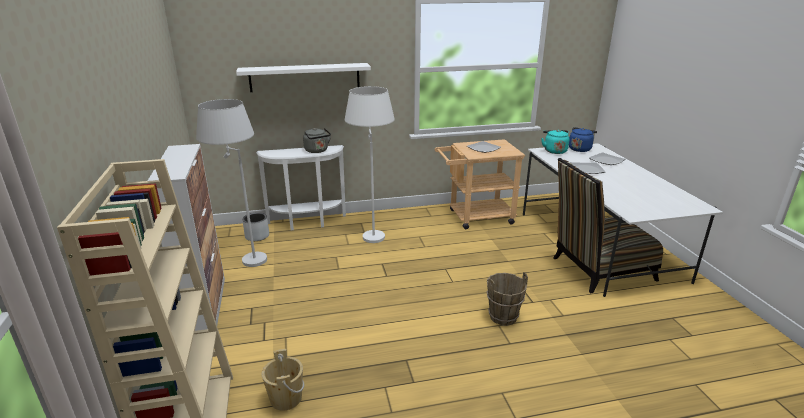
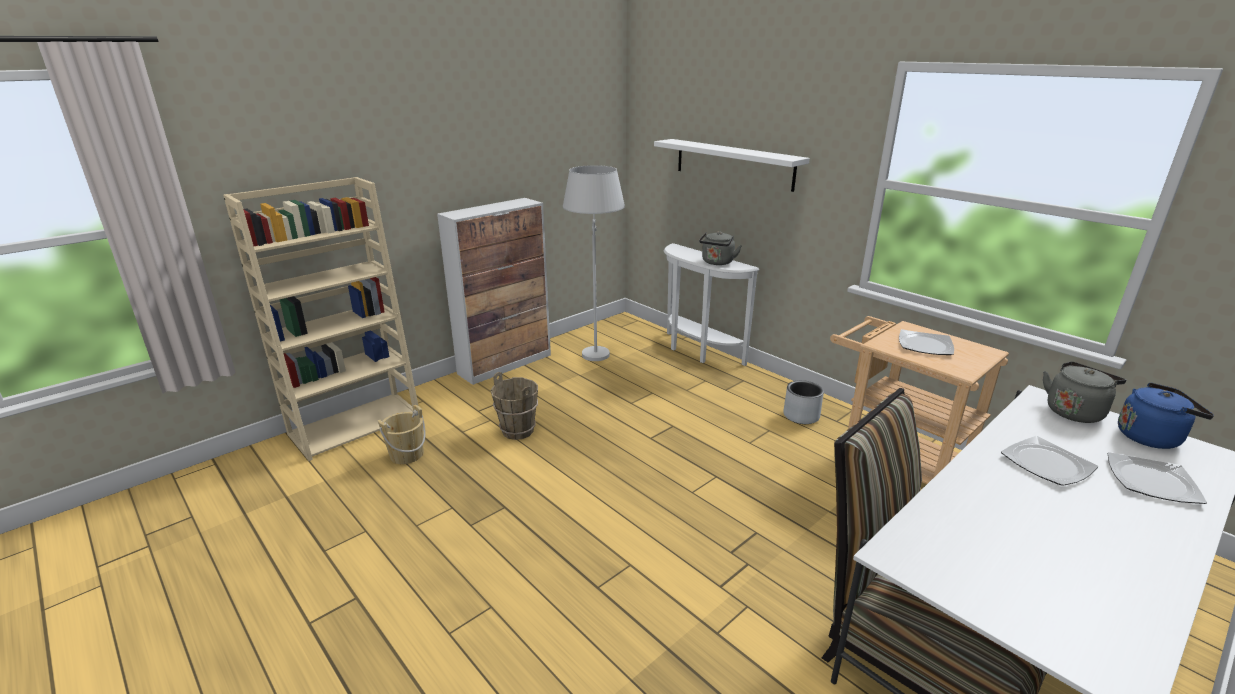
camera: 60 degrees right, 0 degrees up
(257, 236) = (638, 338): grey planter -> grey planter (801, 416)
(372, 231) = (734, 394): white floor lamp -> none
(502, 317) = (653, 563): brown bucket -> brown bucket (518, 430)
(554, 151) = (1074, 411): turquoise kettle -> grey kettle

